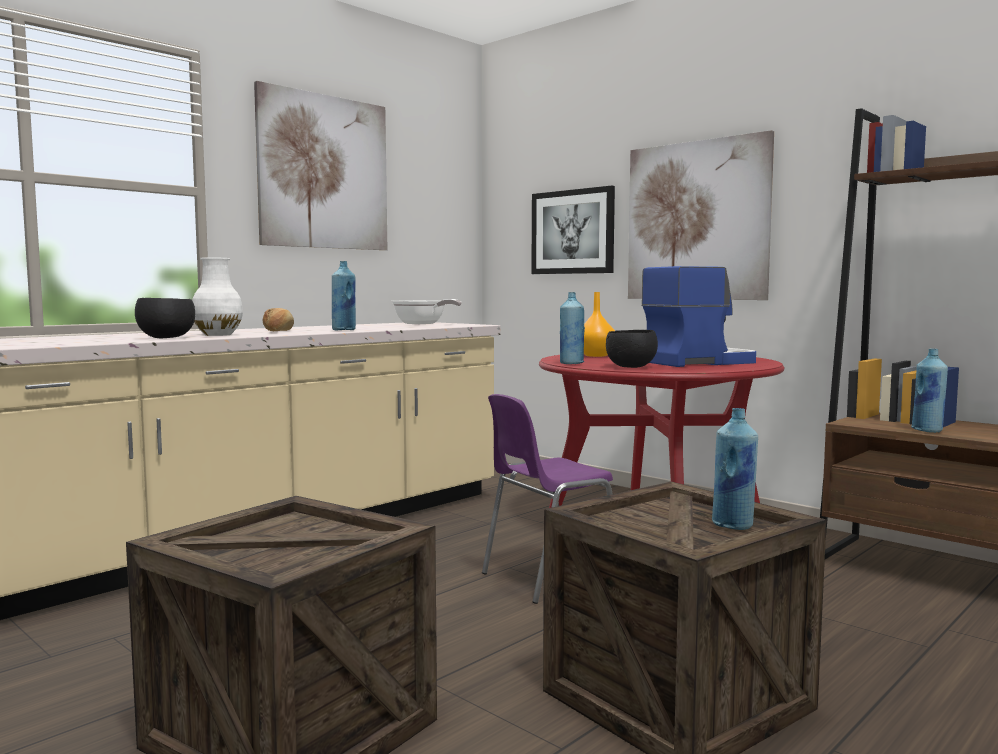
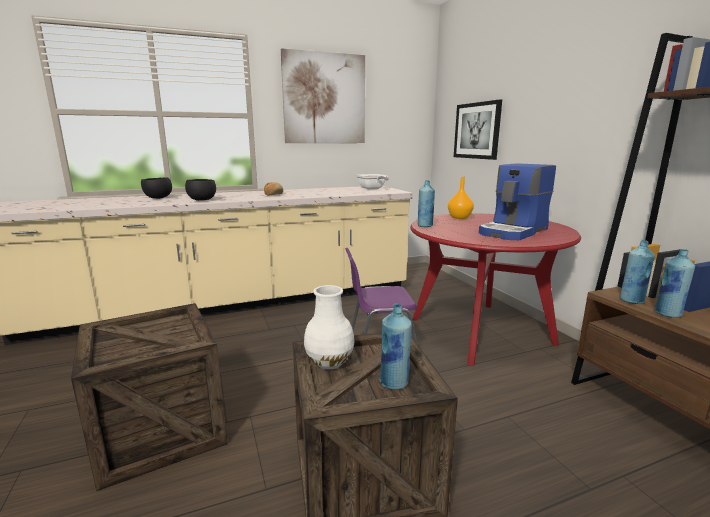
camera: 25 degrees right, 10 degrees up
(218, 335) = (235, 197): white vase -> white vase (330, 362)
(344, 330) = (307, 195): blue bottle -> blue bottle (631, 301)
(631, 367) = (454, 234): black bowl -> black bowl (158, 198)
(696, 221) = (548, 126): picture -> none
(698, 362) = (514, 232): coffee machine -> coffee machine turned 135 degrees clockwise

